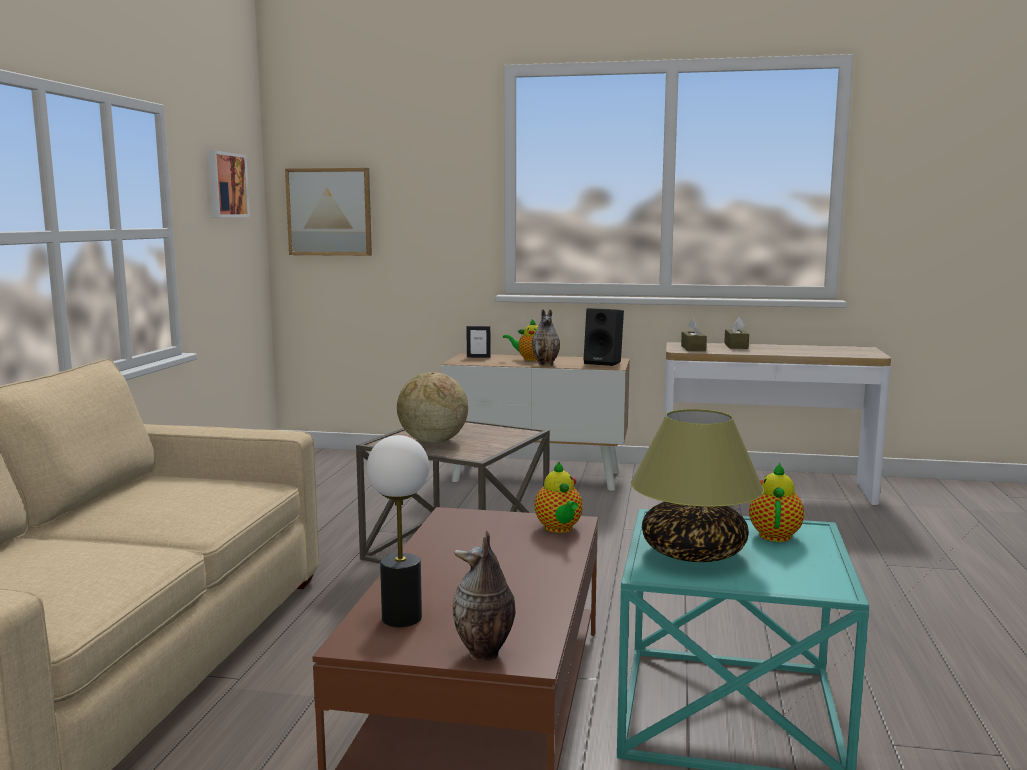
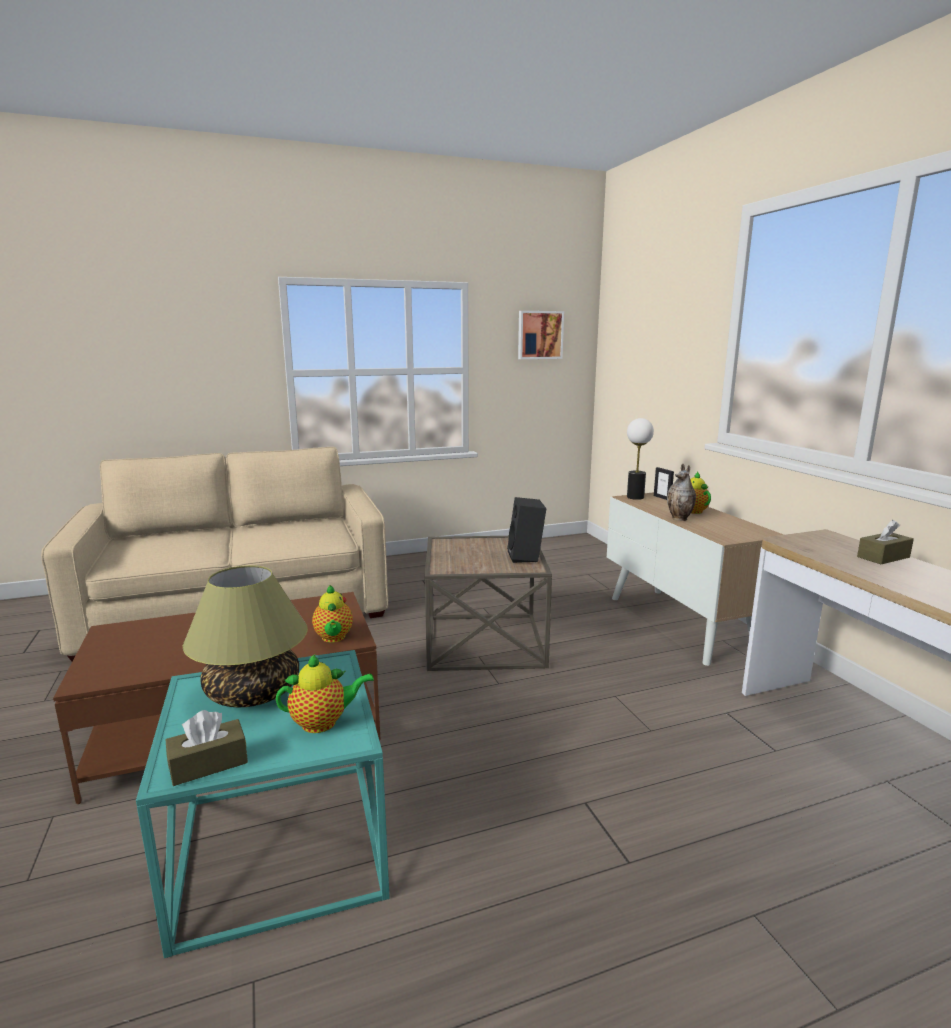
camera: 60 degrees right, 5 degrees up
(329, 212) = (624, 355): picture -> none
(401, 618) = (145, 632): table lamp -> table lamp (635, 497)
(432, 442) = (464, 551): globe -> none
(484, 654) = (90, 668): vase -> none
(559, 529) = (333, 638): teapot -> teapot turned 60 degrees counterclockwise
(604, 362) = (739, 532): black speaker -> black speaker (526, 557)
(693, 348) = (811, 543): brown tissue box -> brown tissue box (208, 764)

